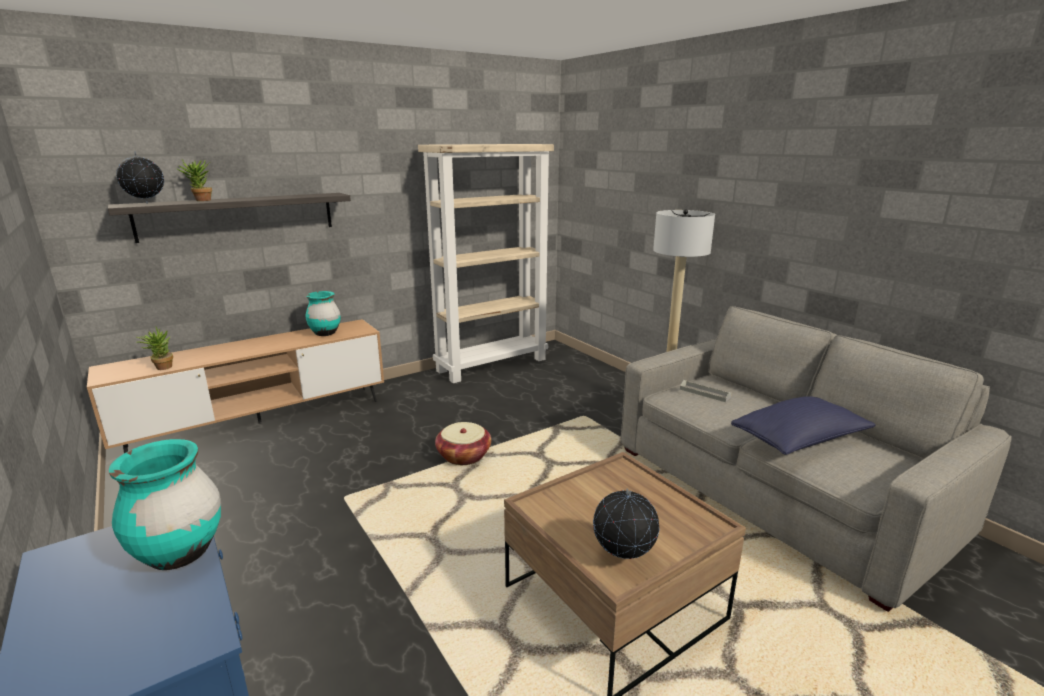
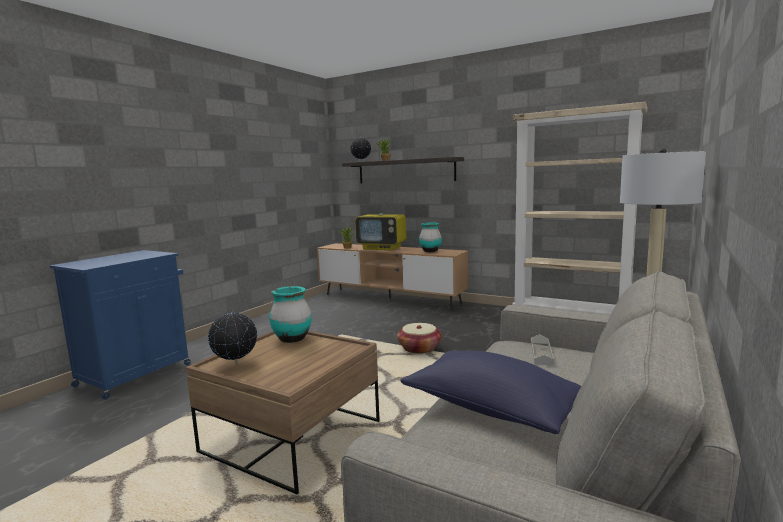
camera: 65 degrees right, 10 degrees down
(180, 553) = (139, 257): turquoise vase -> turquoise vase (292, 339)
(233, 349) = (382, 248): none -> television

